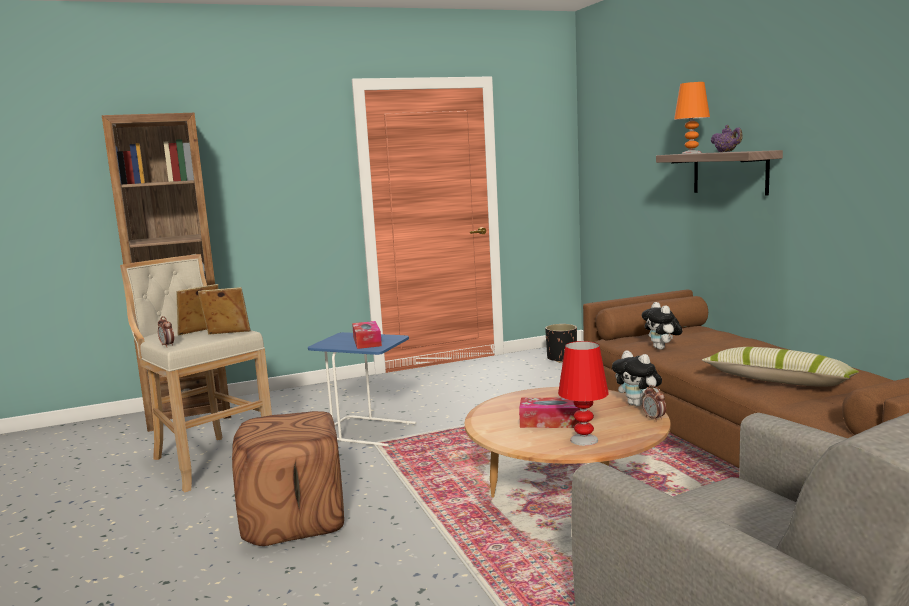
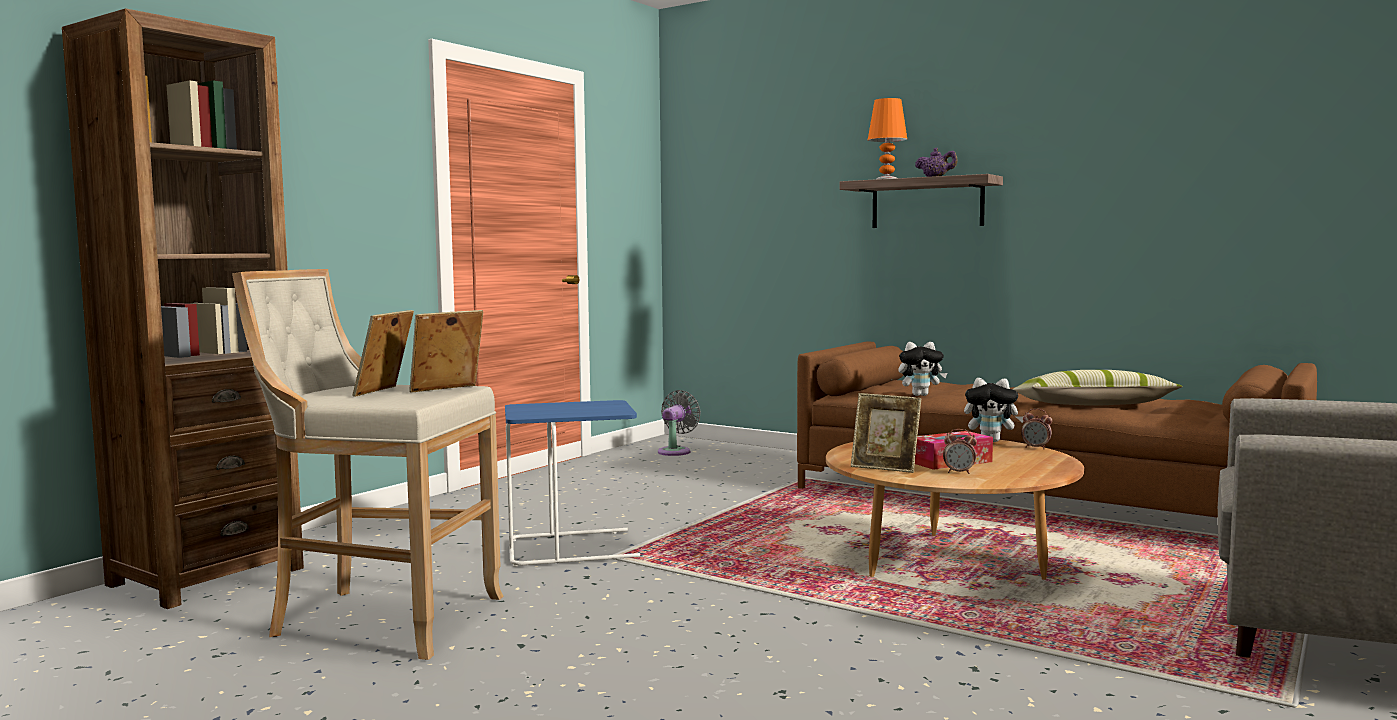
camera: 35 degrees left, 5 degrees down
(167, 345) = (387, 404): alarm clock -> alarm clock (959, 472)
(294, 521) = (679, 650): brown ottoman -> none
(367, 342) = (584, 408): tissue box -> none
(492, 419) = (885, 467): none -> picture frame
(561, 359) = (676, 451): black planter -> grey fan
(583, 440) = (1022, 469): red table lamp -> none
(662, 348) = (920, 395): plush toy -> plush toy turned 45 degrees counterclockwise

